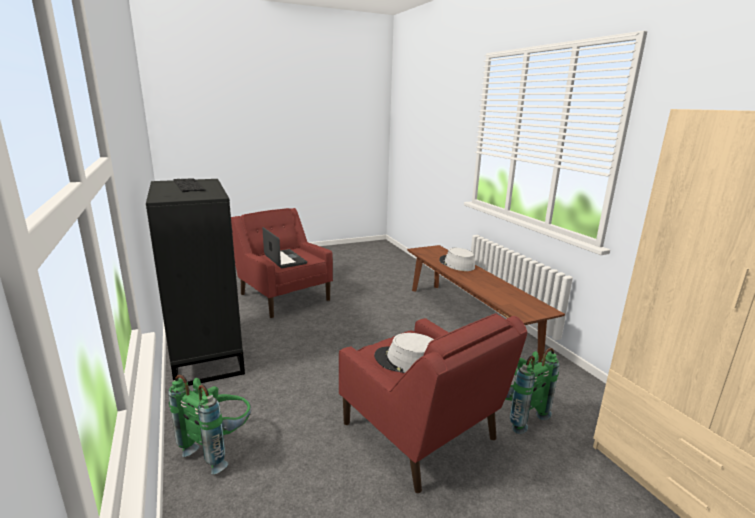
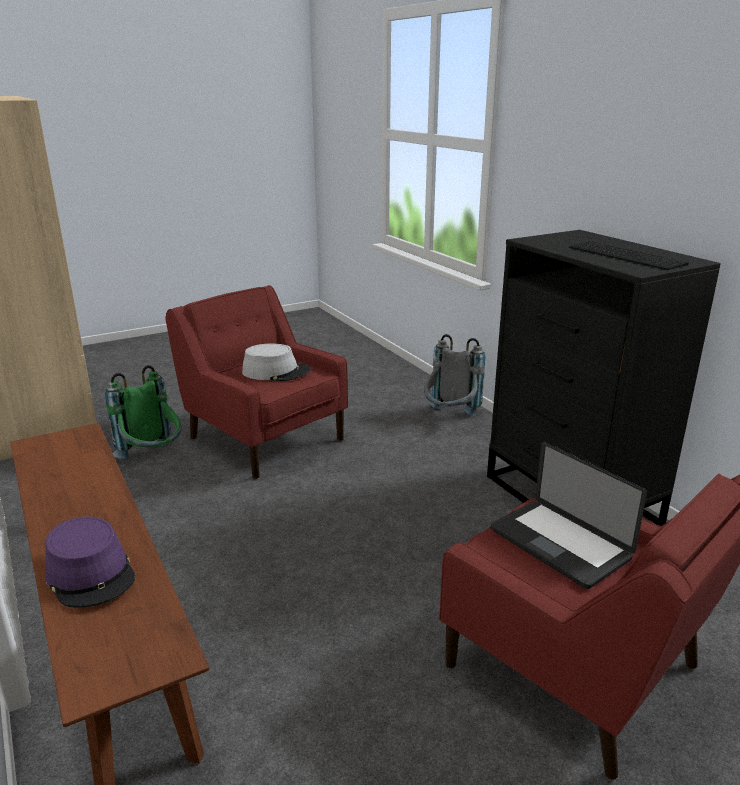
camera: 175 degrees right, 5 degrees up
(219, 447) = (450, 418): green backpack -> grey backpack
(456, 264) = (91, 574): grey hat -> purple hat

